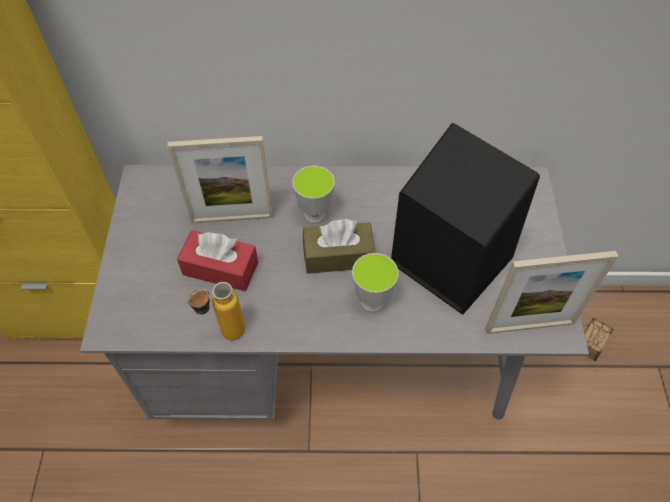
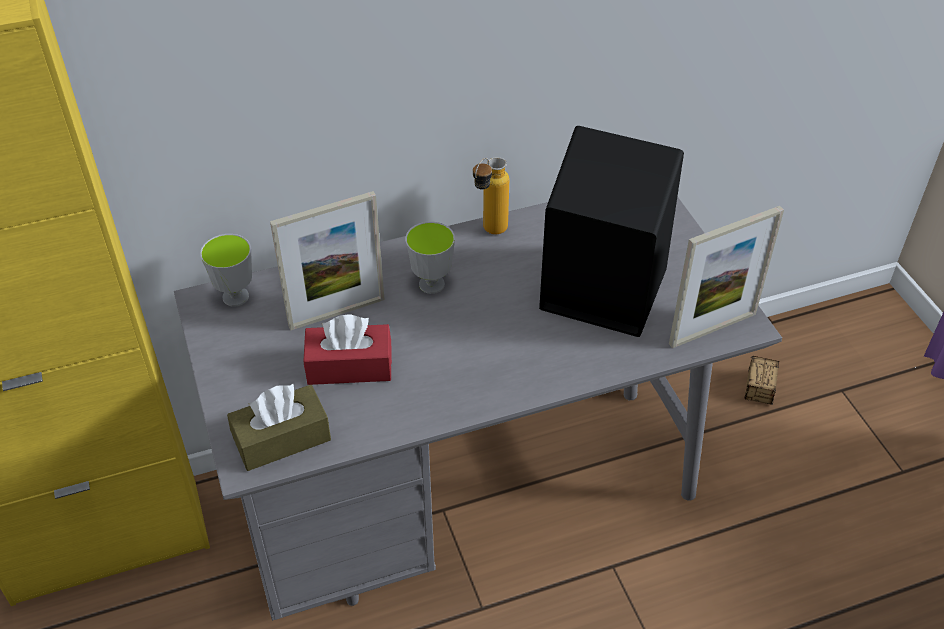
camera: 20 degrees left, 10 degrees down
(224, 335) = (388, 430): bottle -> bottle (489, 233)
(338, 256) = (478, 318): brown tissue box -> brown tissue box (282, 439)
(372, 302) = (538, 352): cup -> cup (235, 297)

